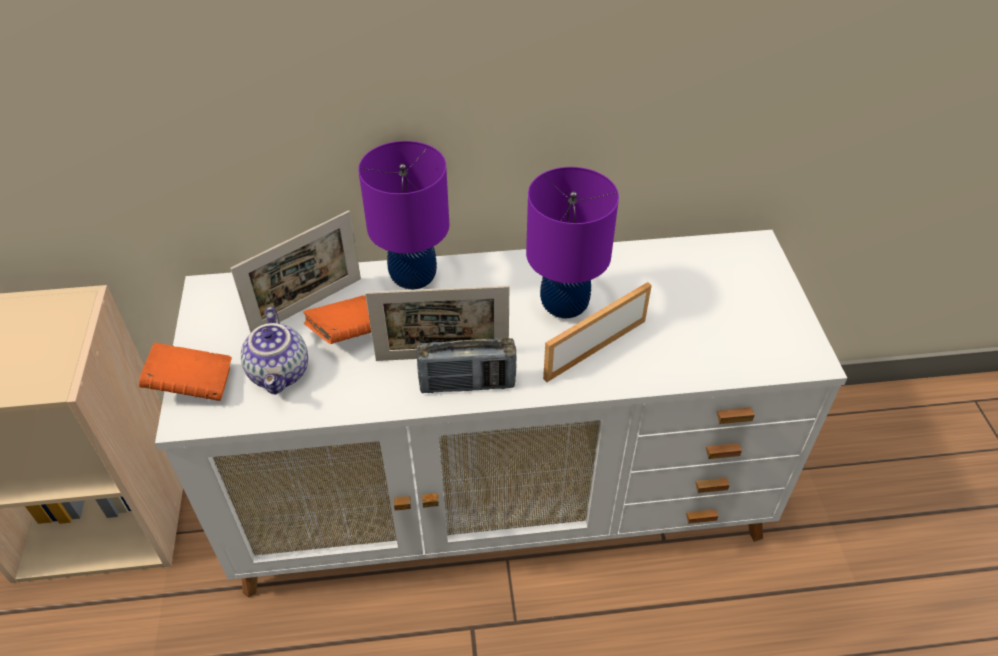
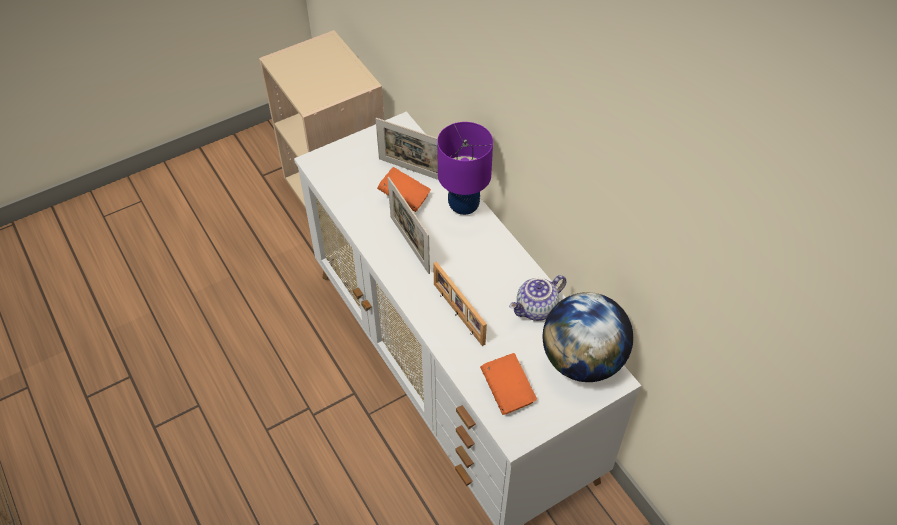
camera: 65 degrees right, 5 degrees up
(192, 385) = (334, 153): orange book -> orange book (507, 391)
(281, 373) = (360, 182): teapot -> teapot (536, 309)
(467, 384) = (395, 264): radio -> none
(566, 307) = (484, 289): purple table lamp -> none
(594, 348) = (457, 314): picture frame -> picture frame turned 150 degrees counterclockwise
(719, 261) = (582, 360): none -> globe

